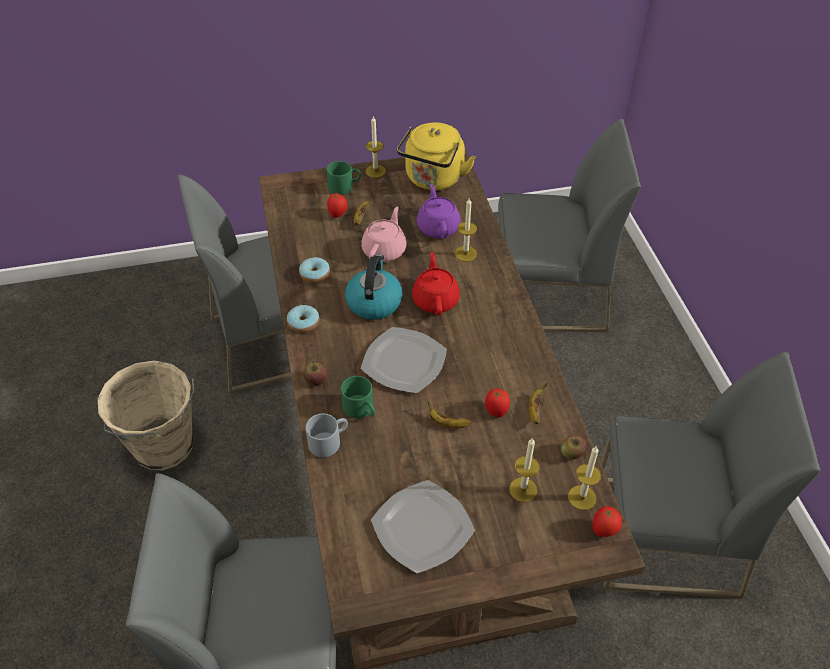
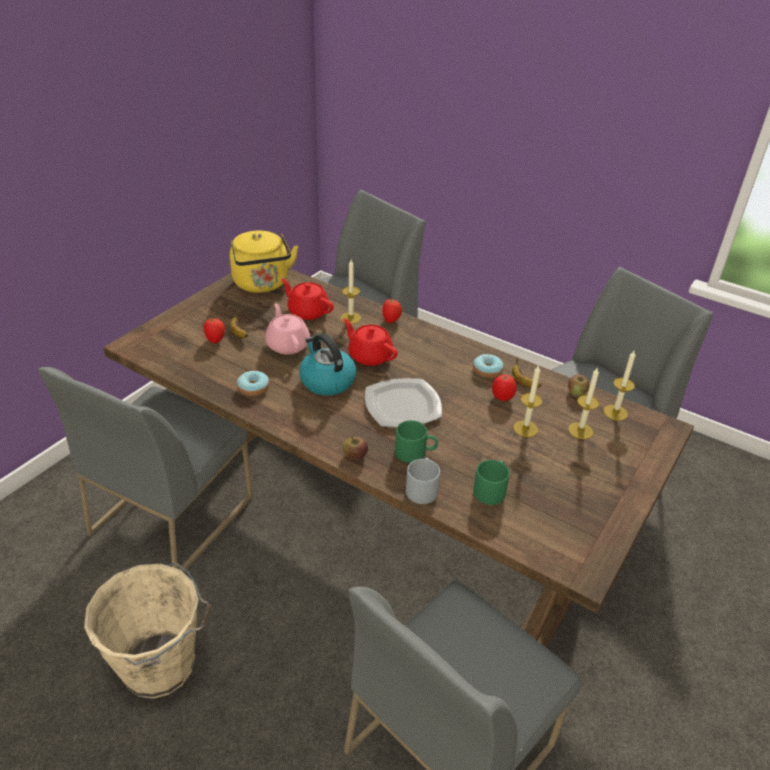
camera: 45 degrees left, 10 degrees down
(303, 323) = (290, 424): donut -> donut (487, 371)
(344, 186) = (194, 319): green mug -> green mug (491, 489)
(375, 171) = (207, 299): candle -> candle (525, 428)
(421, 527) = (557, 495): plate -> none
(438, 227) = (308, 311): purple teapot -> red teapot
(447, 423) = (484, 424): banana -> none
(604, 530) = (650, 421): tomato -> tomato (391, 320)

